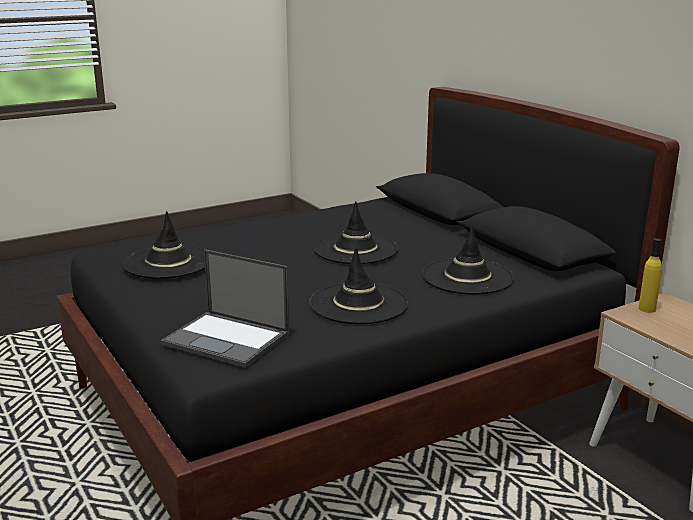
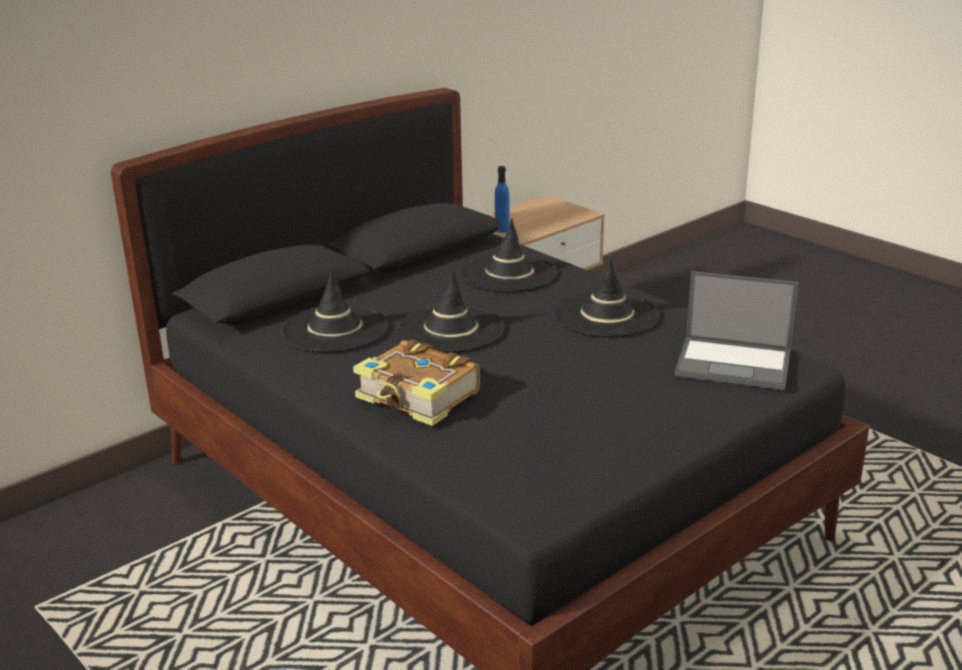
camera: 100 degrees left, 5 degrees up
(168, 262) = (556, 437): black hat -> black hat (335, 329)
(228, 339) = (735, 363): laptop -> laptop turned 90 degrees clockwise
(255, 235) = (418, 397): none -> book
(647, 309) = (502, 230): yellow bottle -> blue bottle

